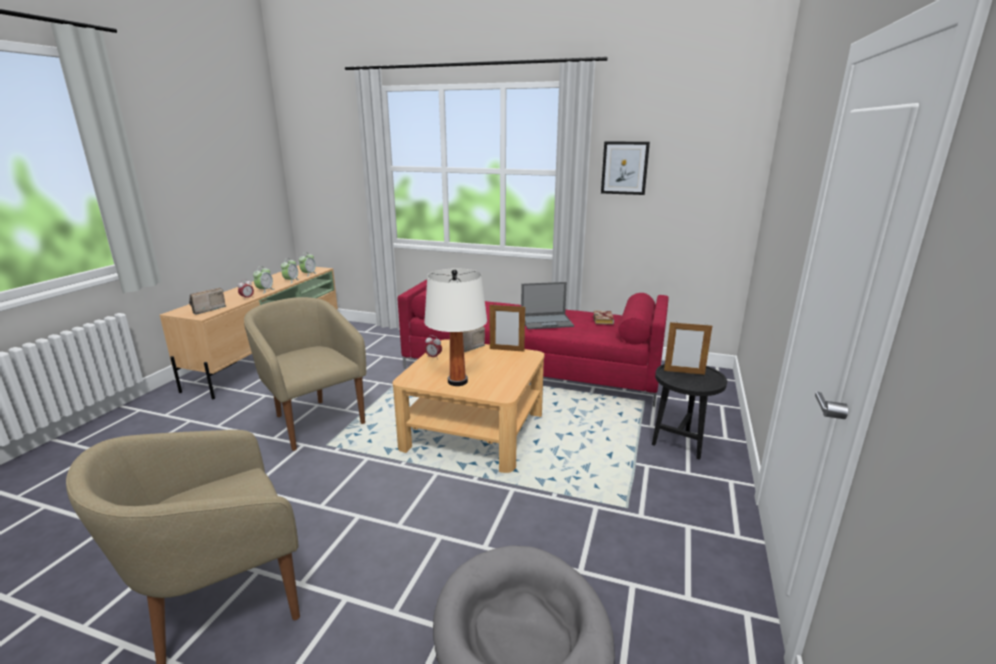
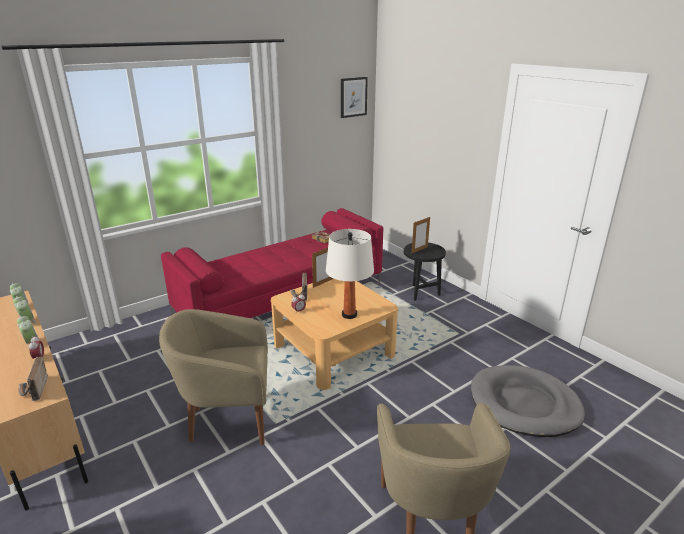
camera: 55 degrees left, 5 degrees up
(547, 322) = (298, 254): laptop -> none
(624, 168) = (297, 122): picture -> picture (353, 97)

